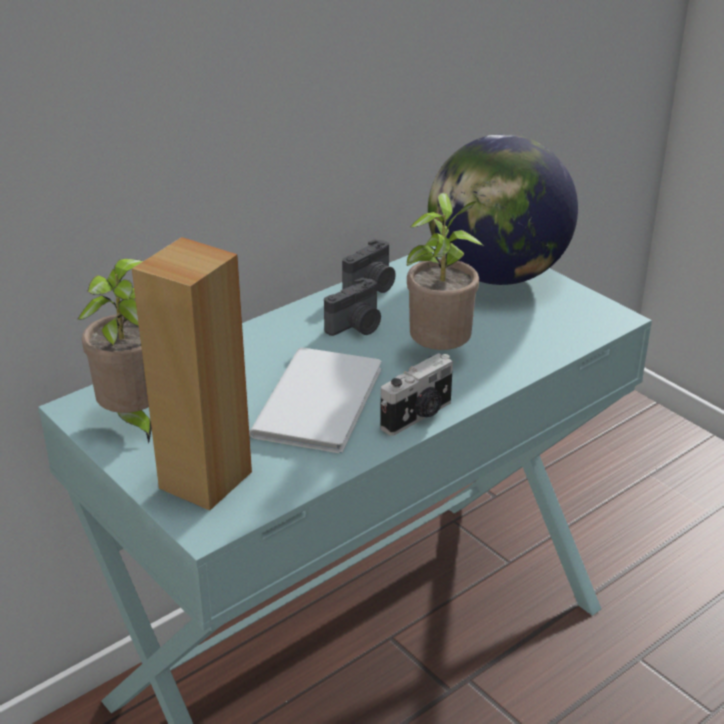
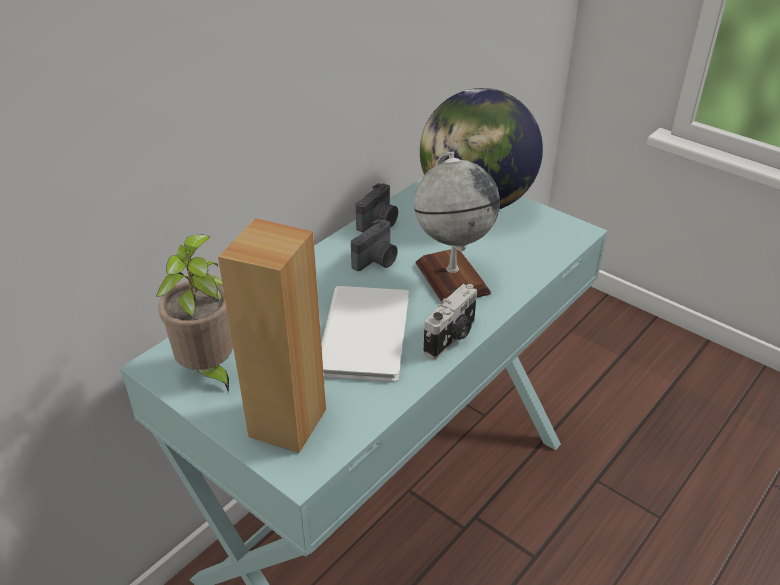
camera: 10 degrees left, 5 degrees up
(440, 353) = (451, 277): potted plant -> globe

